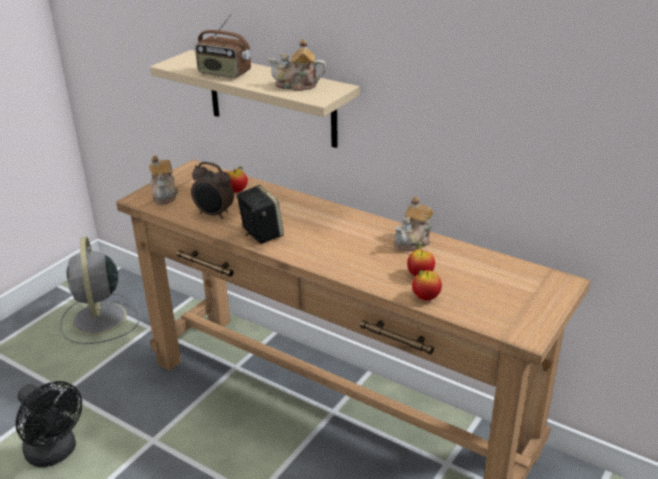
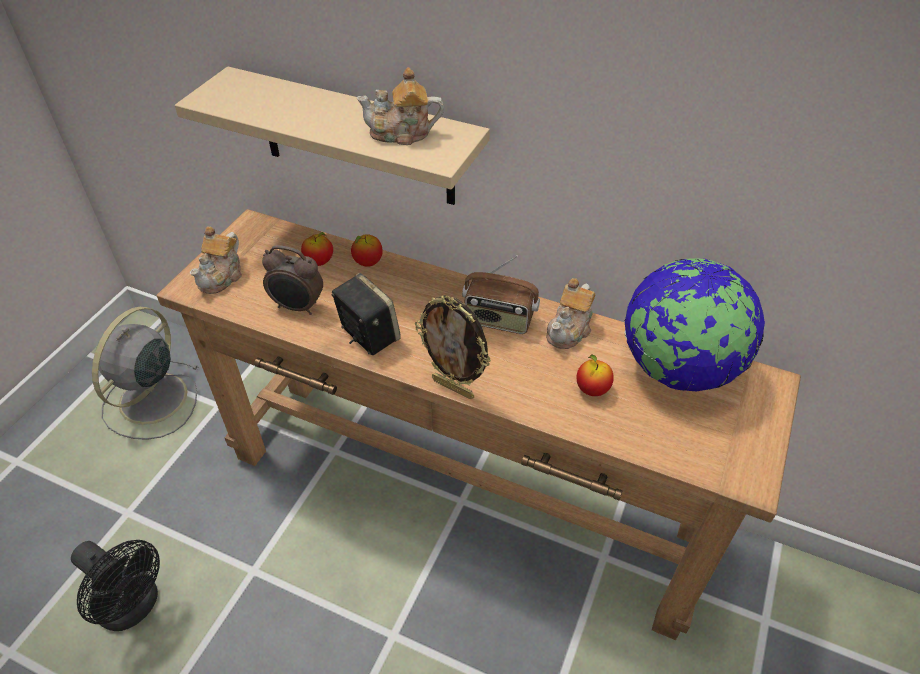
camera: 10 degrees left, 15 degrees up
(99, 320) = (151, 400): grey fan -> grey fan turned 45 degrees clockwise
(164, 194) = (222, 276): teapot -> teapot turned 45 degrees clockwise
(224, 73) = (289, 114): radio -> radio (499, 320)
(315, 266) = (454, 388): none -> picture frame
(426, 297) = (609, 429): apple -> apple (368, 262)
(491, 269) = (678, 369): none -> globe

